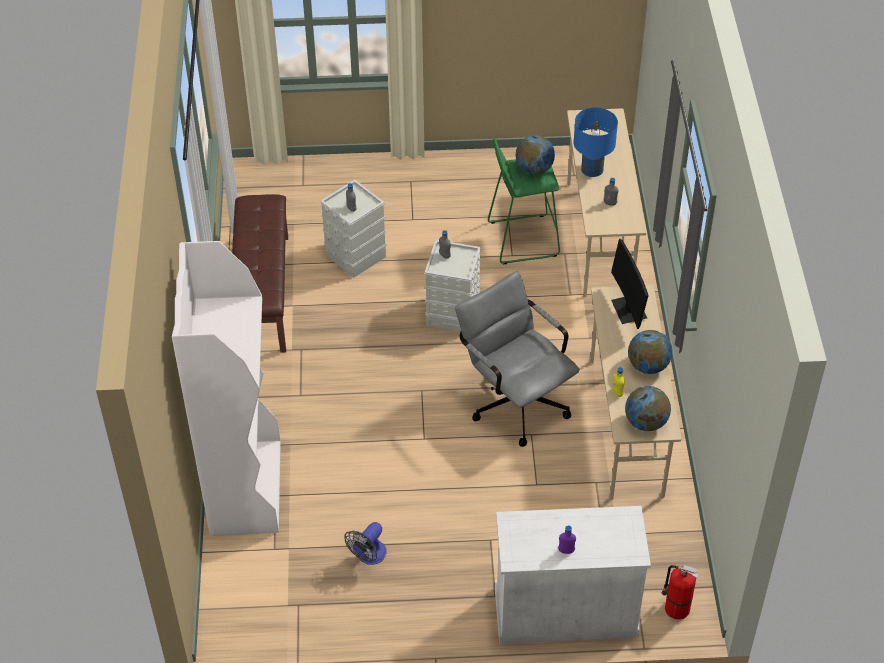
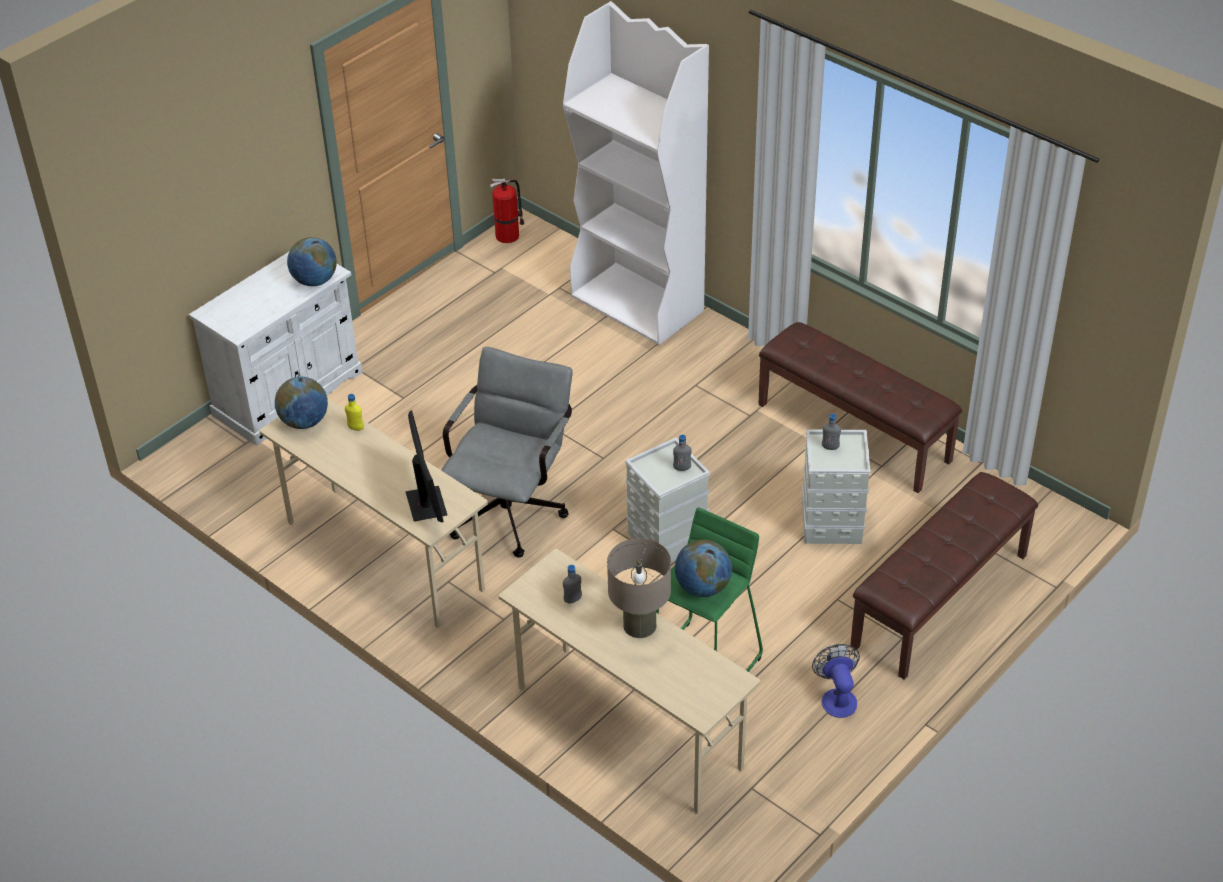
camera: 135 degrees right, 5 degrees down
(365, 182) = (941, 601): none -> brown bench
(368, 556) = (483, 328): fan -> fan (837, 697)
(514, 400) = (512, 507): grey office chair -> grey office chair turned 75 degrees counterclockwise
(566, 551) = (266, 282): purple bottle -> none
(592, 169) = (639, 625): blue table lamp -> beige table lamp
(628, 310) = (426, 504): monitor -> monitor turned 45 degrees clockwise
(648, 366) = (352, 468): globe -> globe (315, 281)
(675, 608) = (199, 453): fire extinguisher -> fire extinguisher (508, 235)

